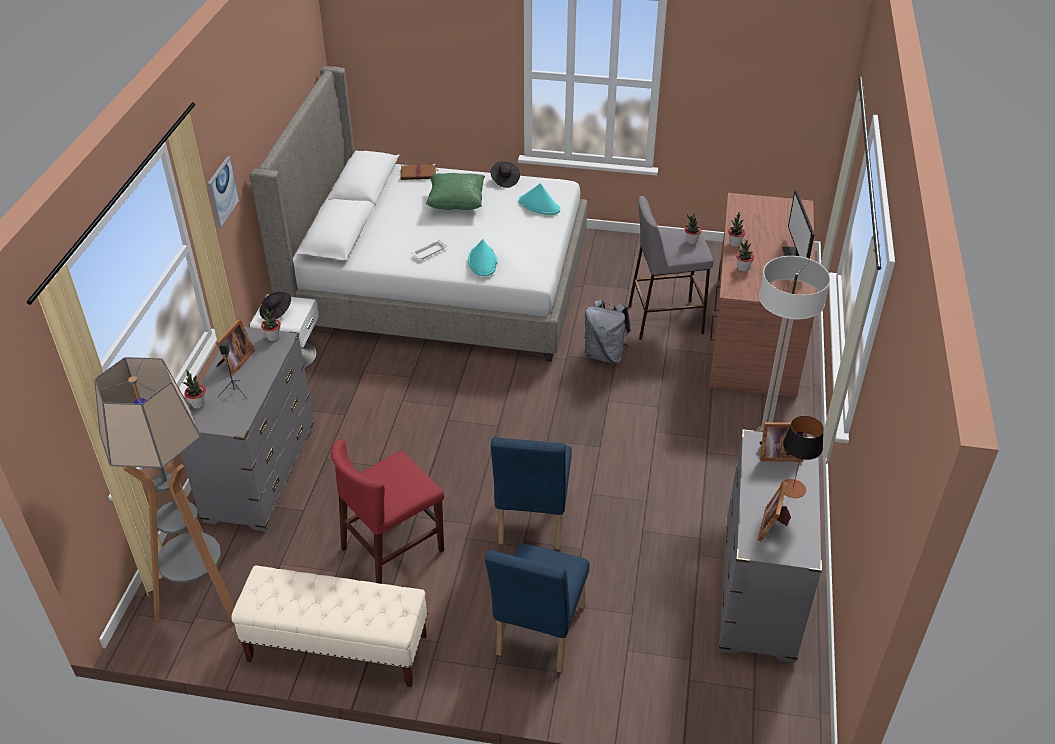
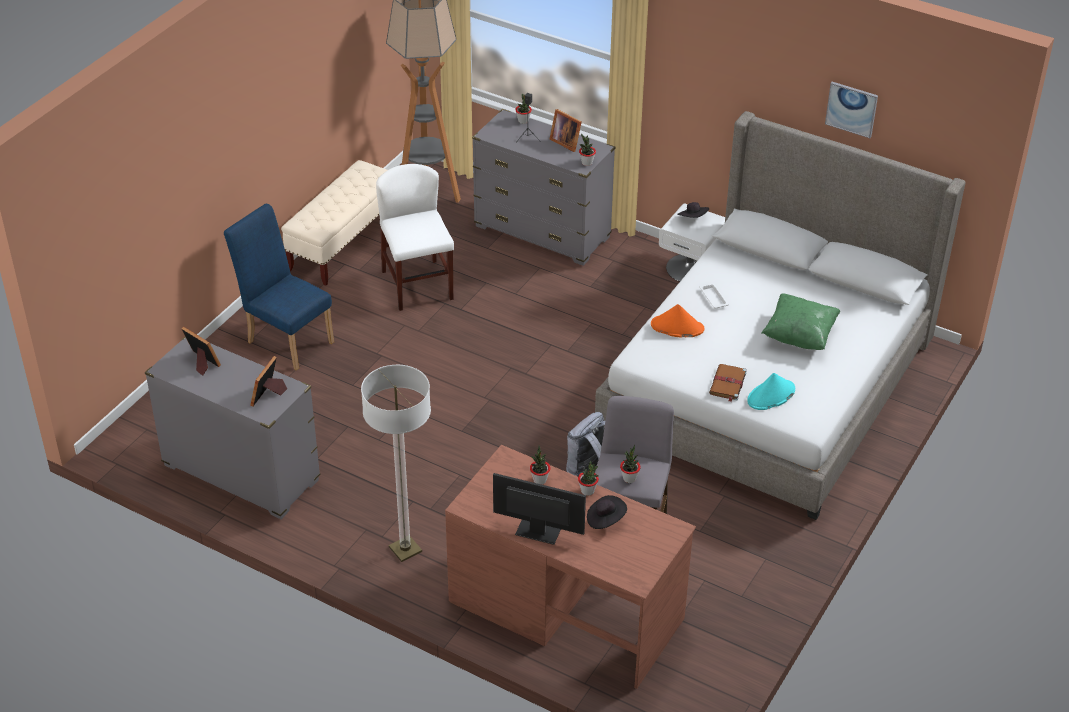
camera: 110 degrees right, 0 degrees up
(222, 191) = (698, 81): picture -> picture (851, 109)
(393, 549) = (417, 285): red chair -> white chair
(419, 173) = (876, 321): brown book -> brown book (727, 384)
(483, 261) = (677, 327): turquoise hat -> orange hat
(504, 180) = (837, 383): black hat -> black hat (605, 519)
(531, 523) = (397, 364): blue chair -> none
(792, 488) = (228, 388): table lamp -> none

